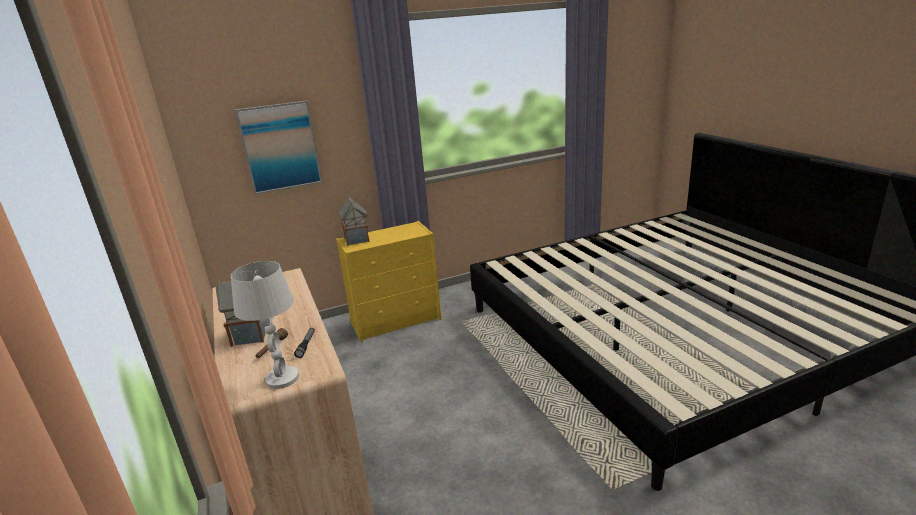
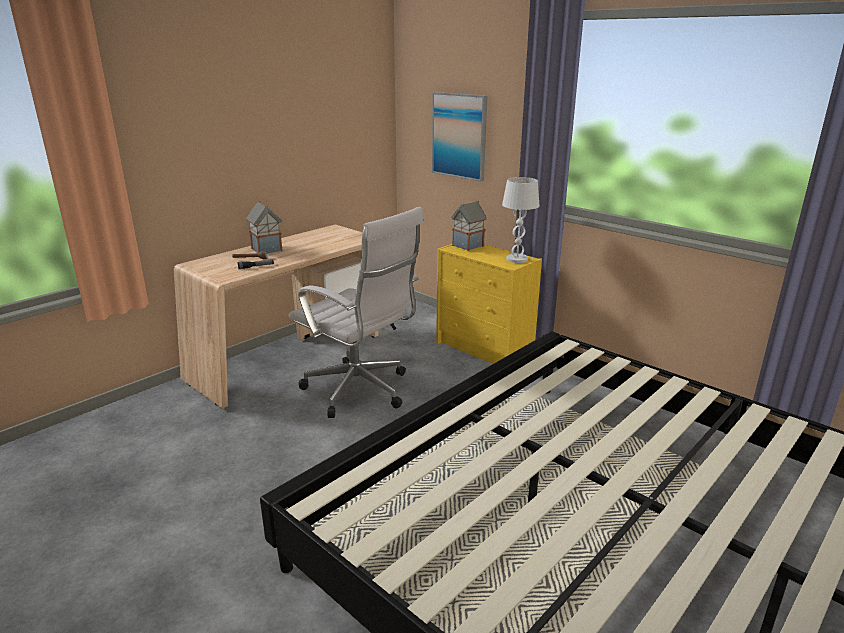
camera: 65 degrees right, 0 degrees up
(282, 378) = (212, 270): white table lamp -> white table lamp (517, 259)
(412, 403) = (360, 391): none -> white office chair

